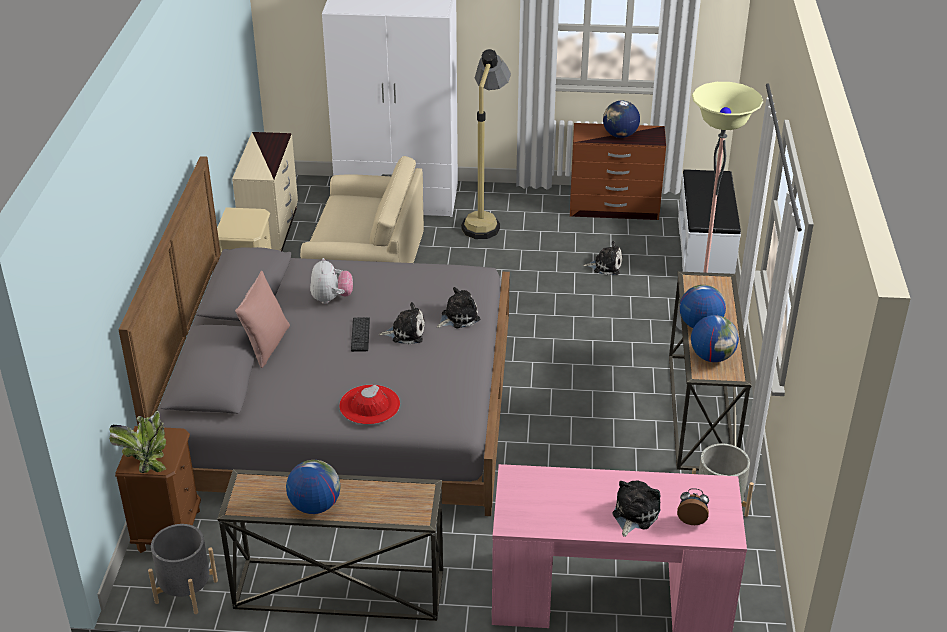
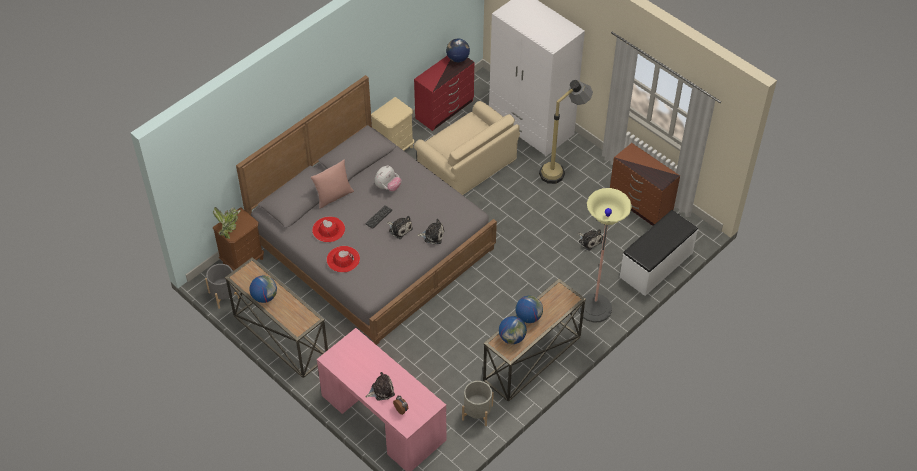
camera: 40 degrees right, 15 degrees up
(271, 230) = (445, 109): beige dresser -> red dresser
(305, 384) = (328, 229): none -> red hat
(620, 135) = (645, 167): globe -> globe (457, 58)

